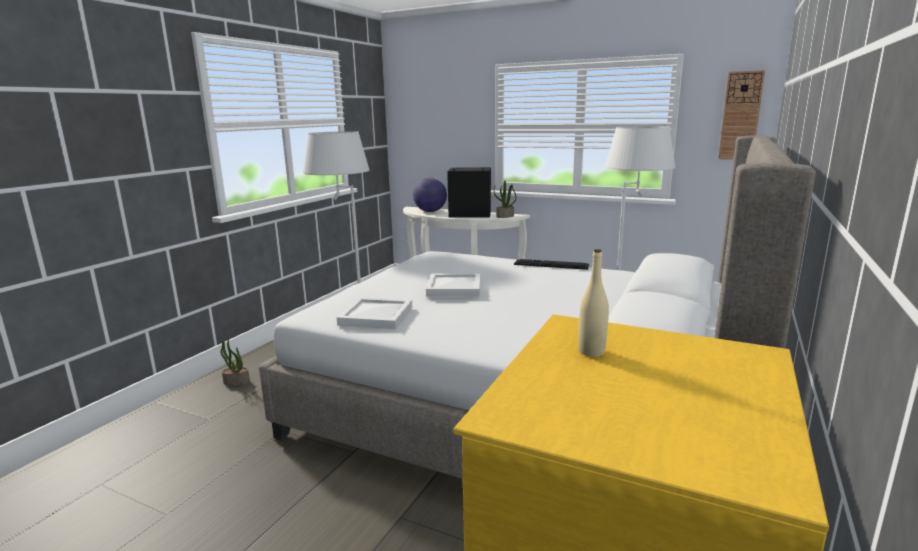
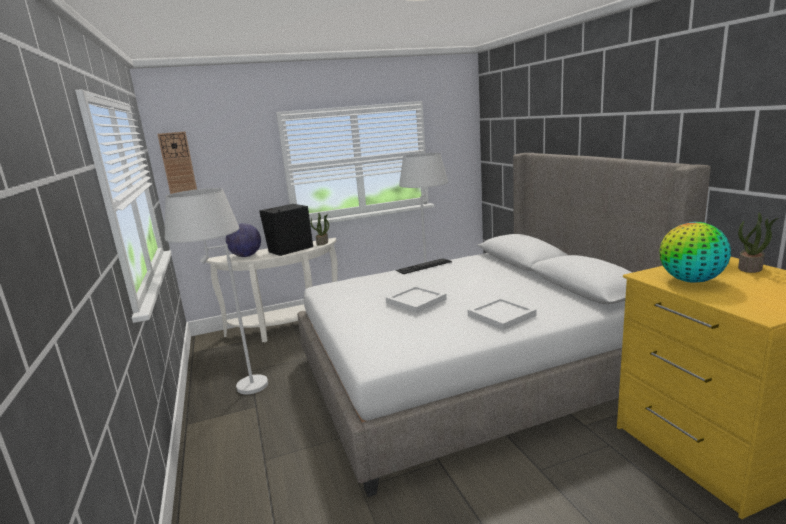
camera: 45 degrees left, 0 degrees up
(236, 382) = (228, 491): potted plant -> potted plant (750, 268)
(375, 316) = (424, 339): white tray -> white tray (501, 316)
(591, 351) = (691, 281): beige bottle -> globe
(740, 116) = (461, 141): wall clock -> wall clock (178, 167)

